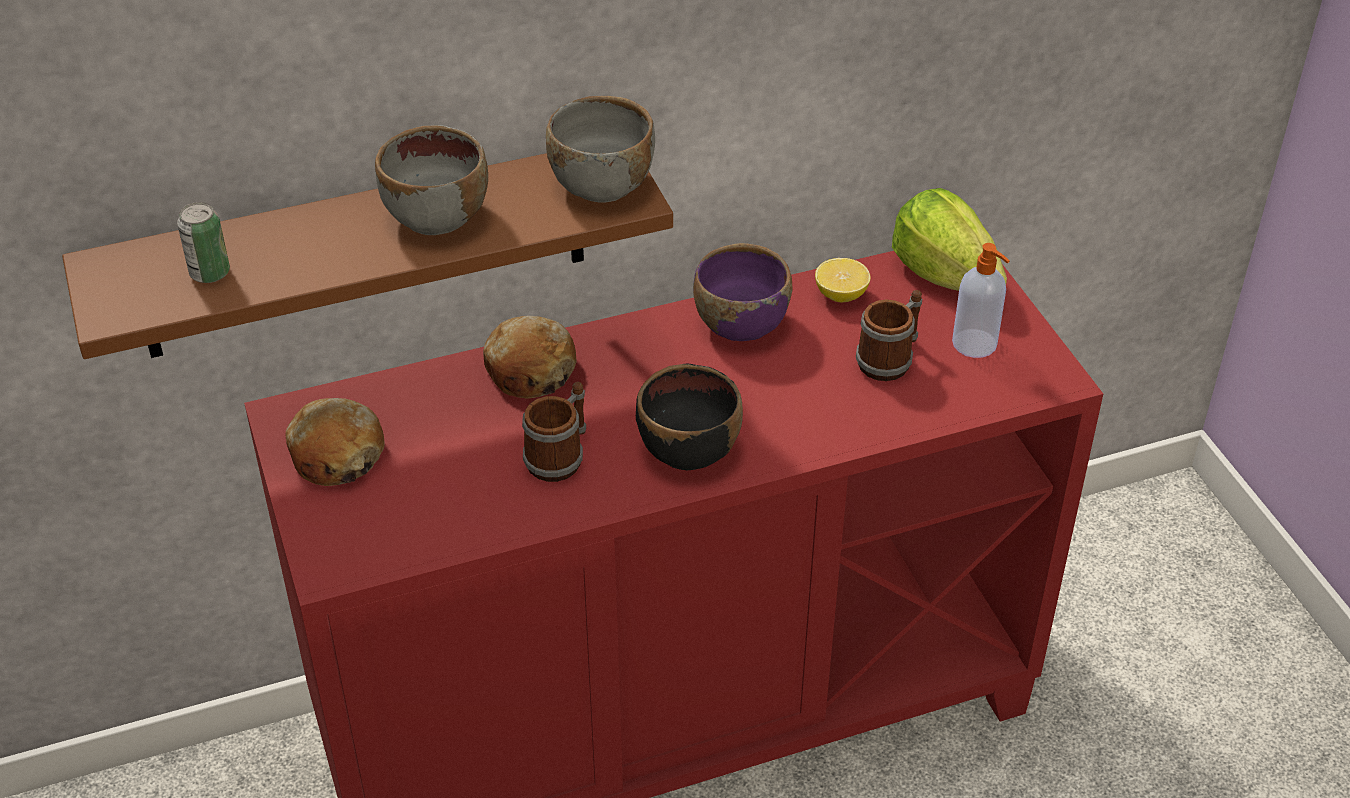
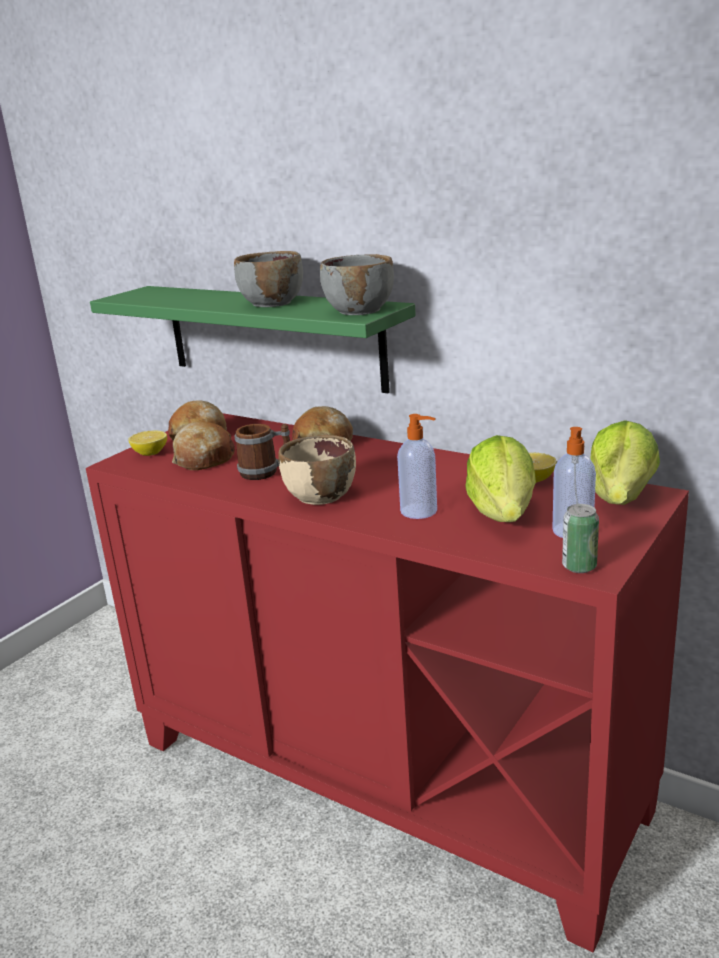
camera: 55 degrees right, 20 degrees down
(210, 273) = (166, 297): can -> can (579, 567)
(339, 525) = (150, 453): none -> lemon
(364, 250) = (272, 336): brown shelf -> green shelf
(435, 486) = (203, 459): none -> bread
(688, 450) = (320, 496): black bowl -> beige bowl
(740, 323) = (452, 468): purple bowl -> none
(818, 404) = (420, 511): none -> soap dispenser
(890, 359) = (503, 514): mug -> lettuce

